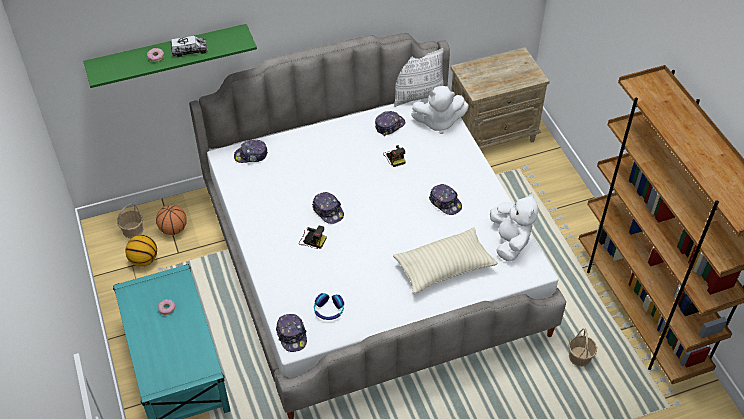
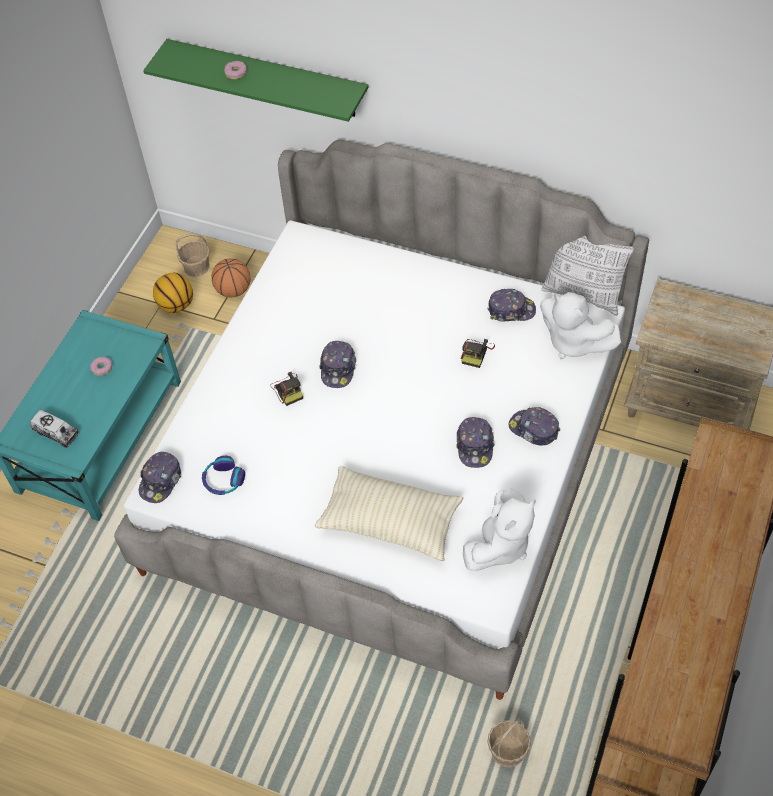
camera: 45 degrees right, 5 degrees up
(189, 51) = (275, 84): toy truck -> toy truck (56, 433)
(251, 155) = (326, 252): cap -> cap (533, 429)

